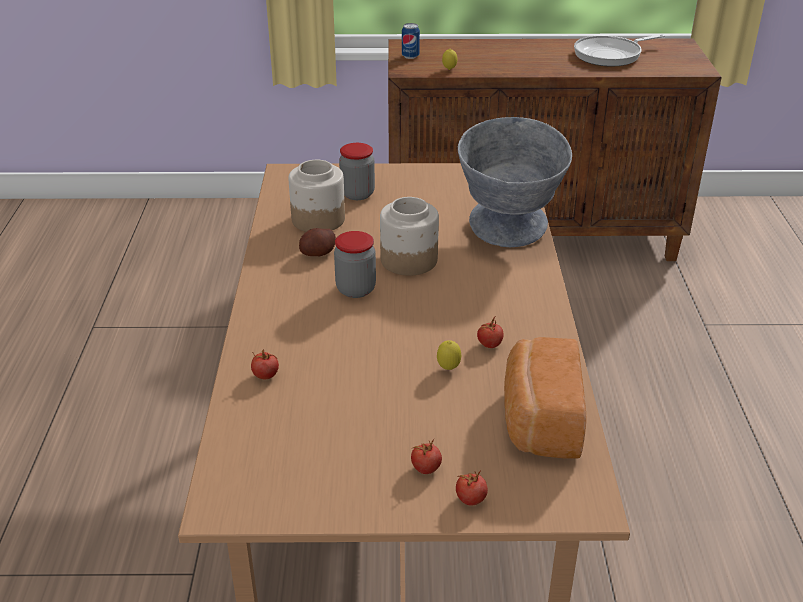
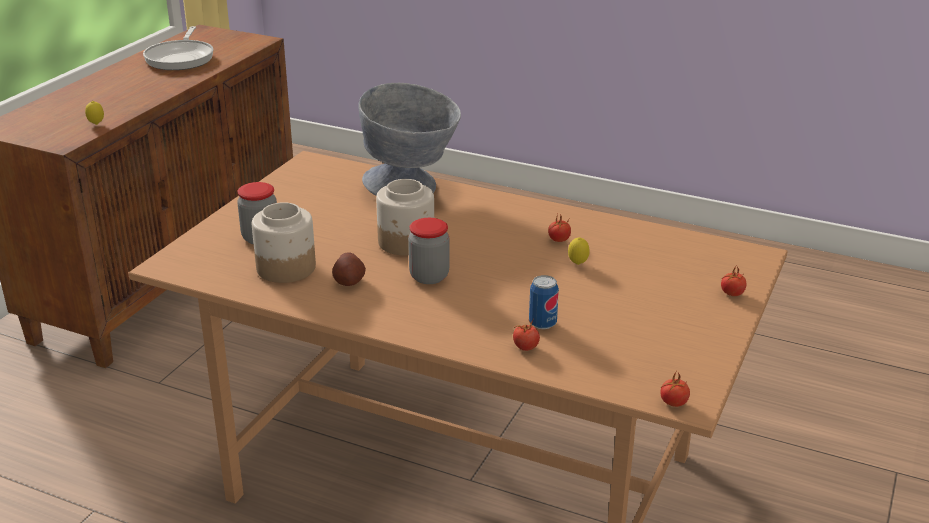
camera: 65 degrees left, 5 degrees down
(410, 56) = (31, 133): can -> can (542, 324)
(426, 468) = (690, 302): tomato -> tomato (673, 403)
(539, 420) = (662, 246): bread -> none

